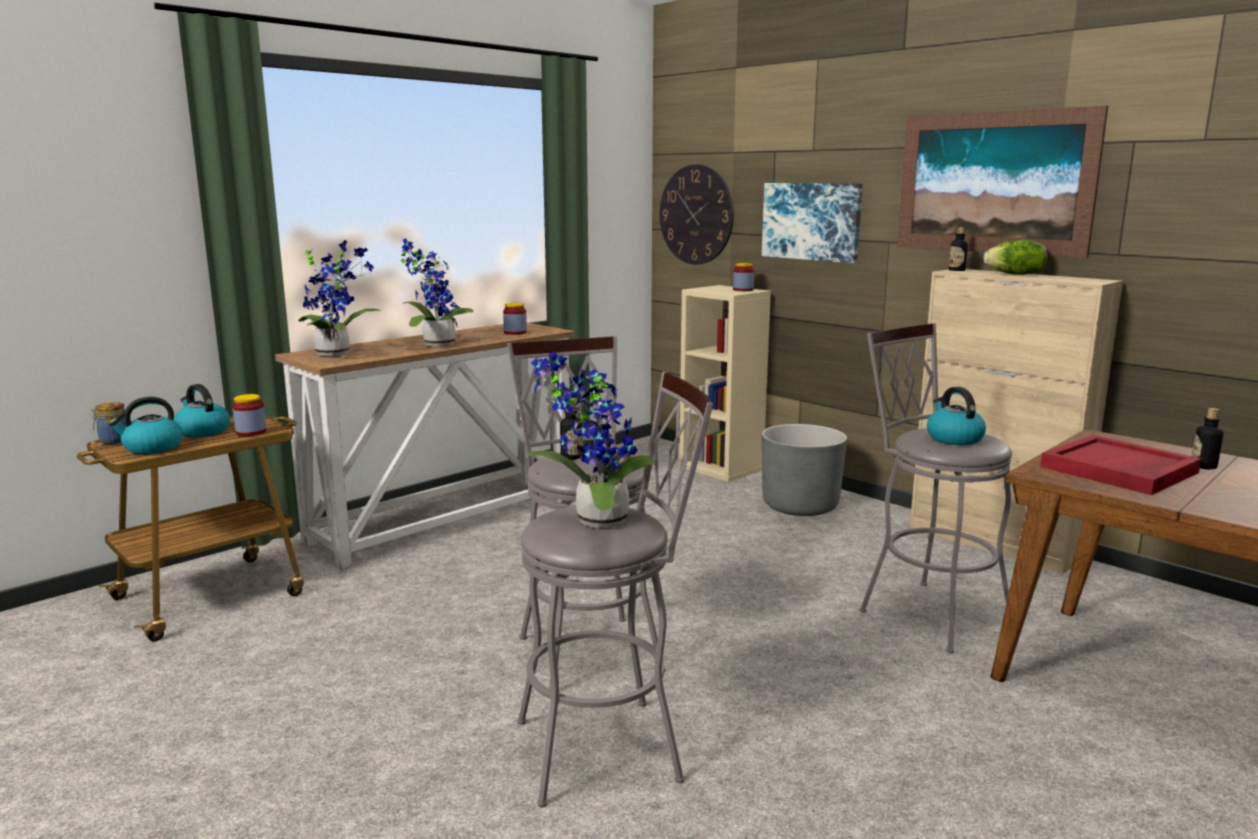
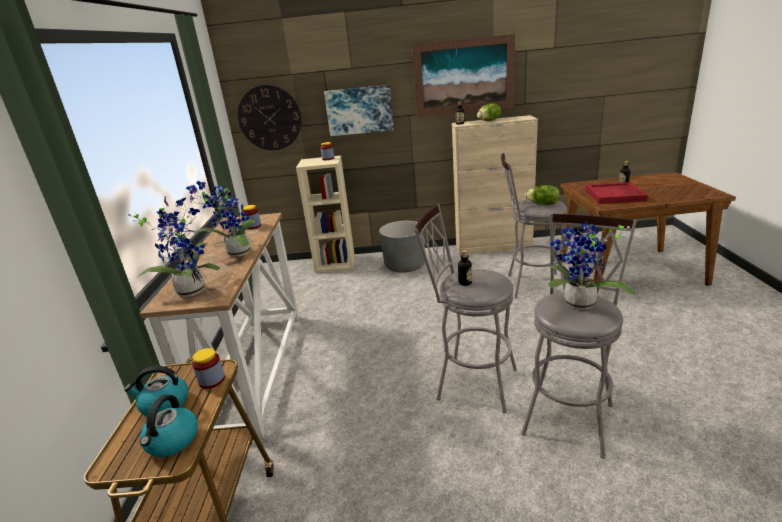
camera: 45 degrees left, 10 degrees up
(113, 441) = (109, 462): jar -> none
(953, 438) = (543, 204): kettle -> lettuce

